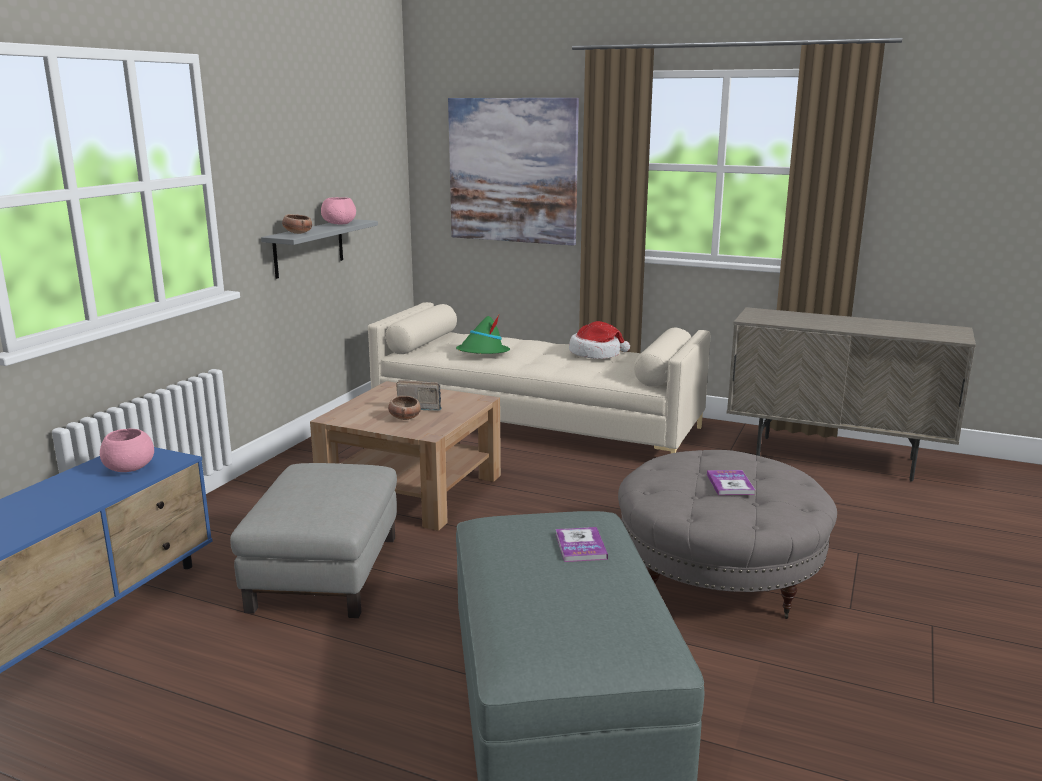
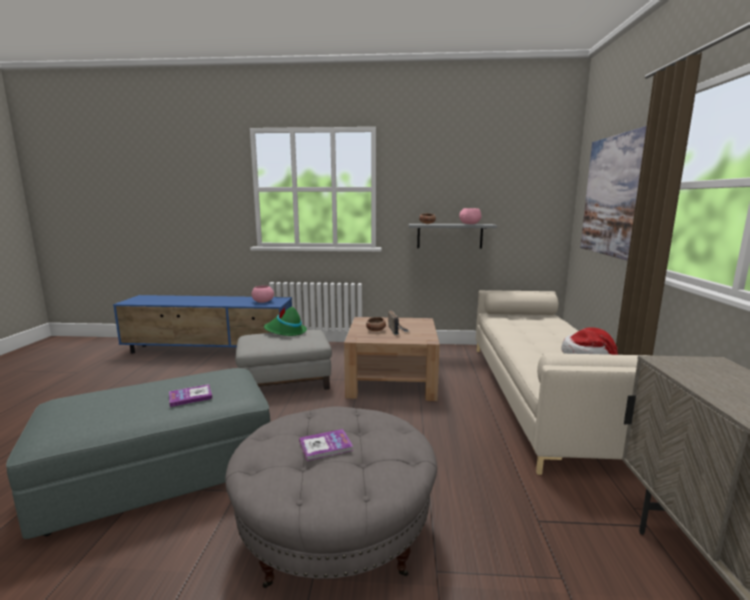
camera: 70 degrees right, 5 degrees down
(482, 353) = (520, 327): green hat -> green hat (285, 332)

